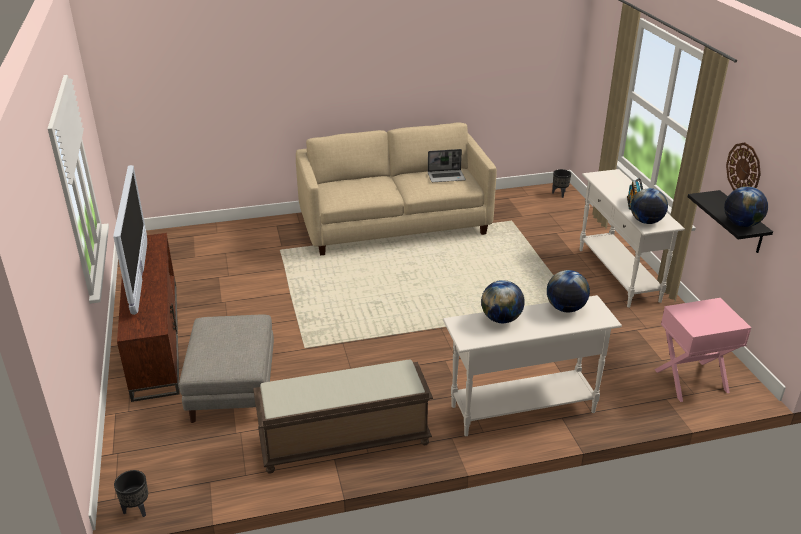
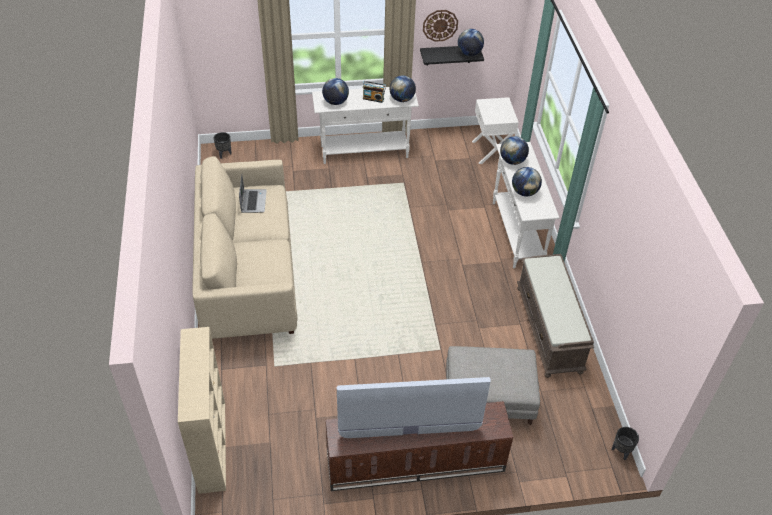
camera: 85 degrees left, 15 degrees up
(196, 231) = (212, 445): none -> beige bookcase
(608, 182) = (335, 102): none -> globe
(691, 381) = (491, 151): pink nightstand -> white nightstand

